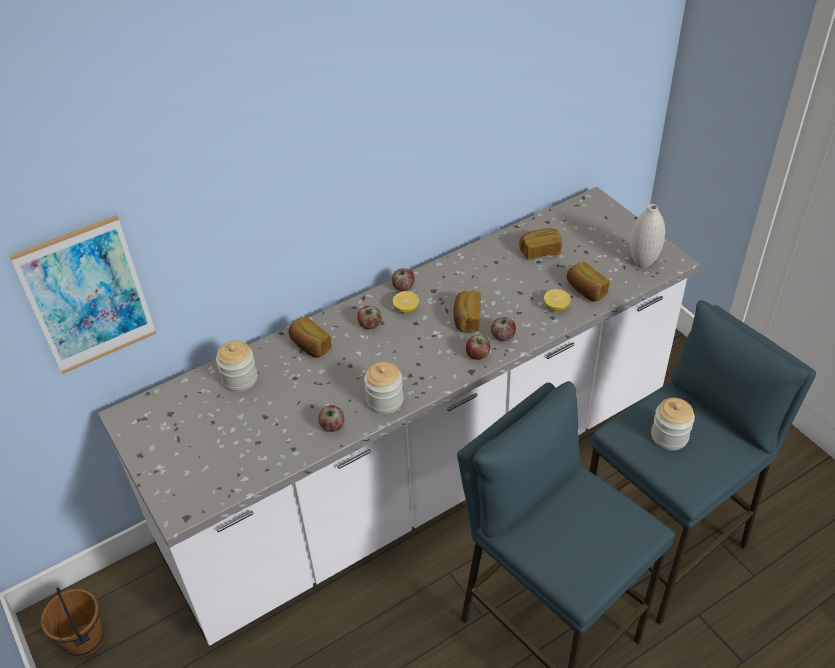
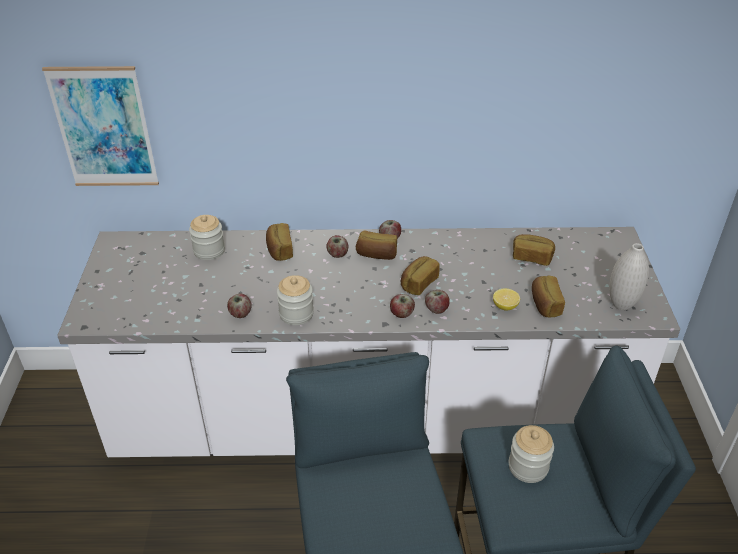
camera: 30 degrees right, 5 degrees down
(84, 640) = (47, 411): brown bucket -> none
(406, 309) = (377, 255): lemon -> bread

